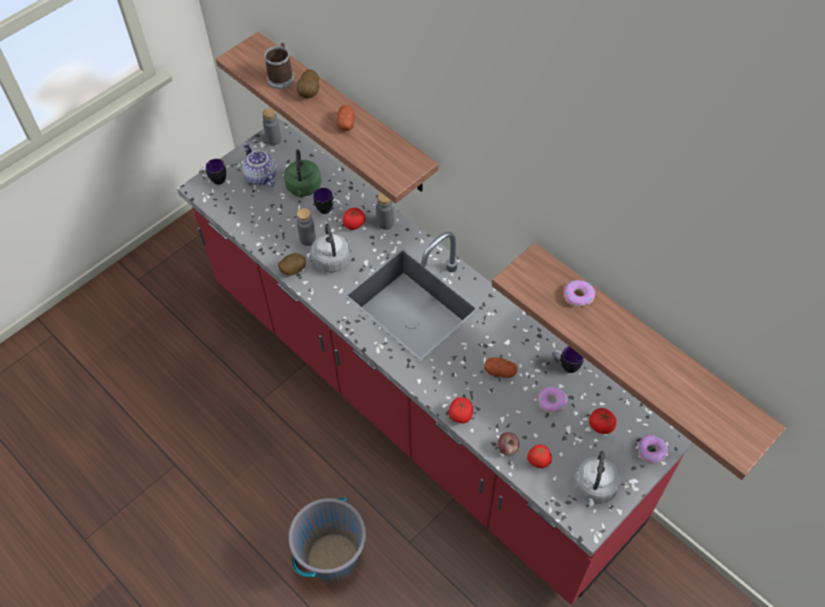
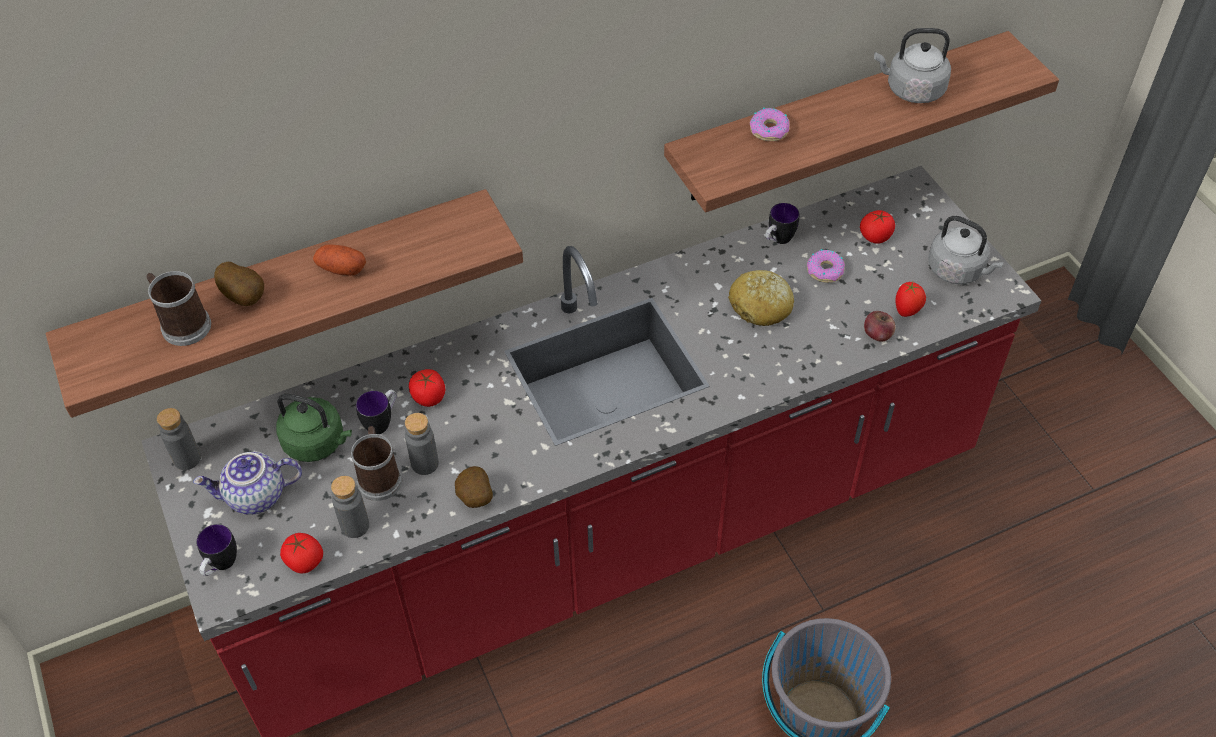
camera: 70 degrees left, 5 degrees down
(291, 223) = (379, 477): none -> mug
(331, 258) = (478, 443): grey kettle -> grey kettle (911, 90)
(386, 223) = (449, 358): grey bottle -> grey bottle (355, 526)
(460, 415) = (812, 367): tomato -> tomato (304, 561)
(500, 371) = (761, 306): potato -> bread
(651, 451) = (924, 205): donut -> none

